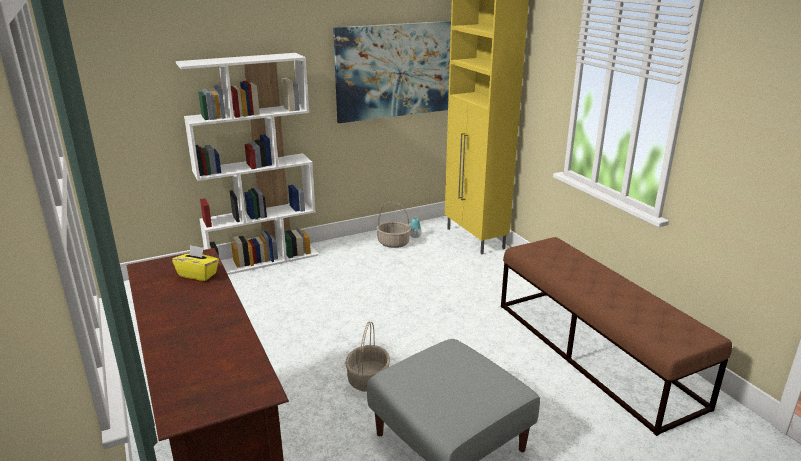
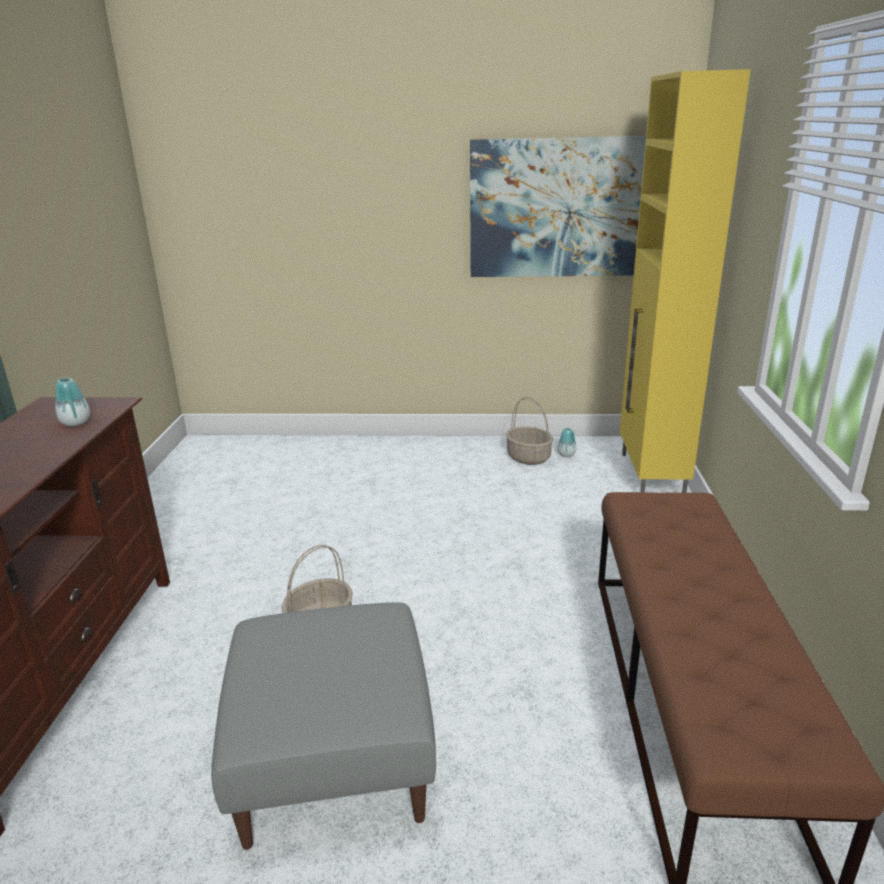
camera: 30 degrees right, 0 degrees up
(198, 274) = (76, 423): yellow tissue box -> vase
(263, 259) = (355, 443): white bookcase -> none

